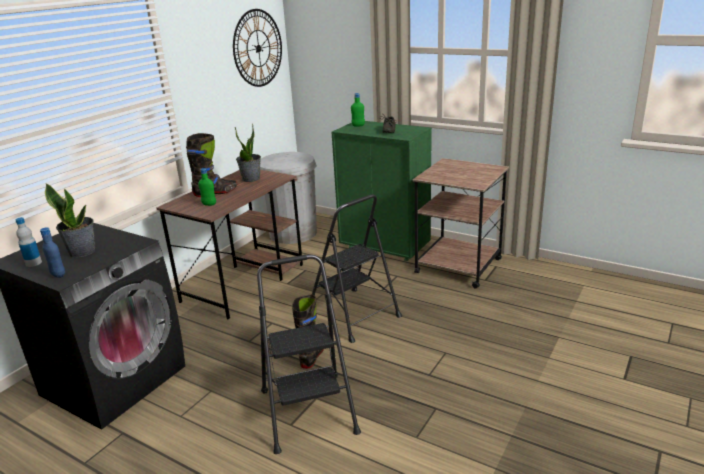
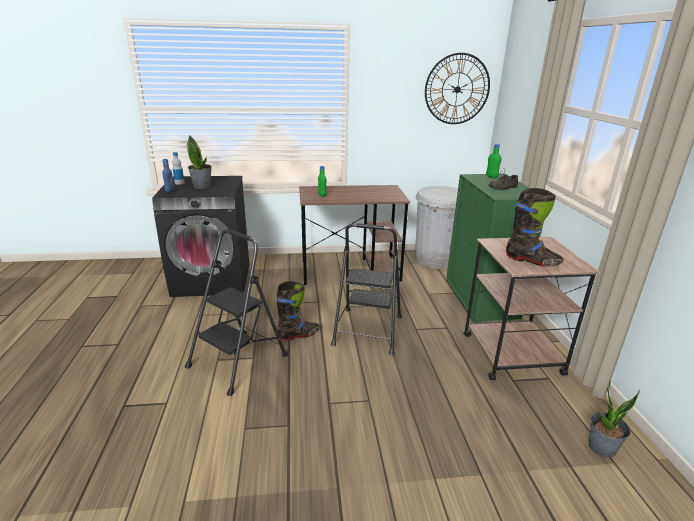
camera: 50 degrees right, 0 degrees up
(216, 193) = (342, 191): black boot -> black boot (532, 261)
(251, 179) = (380, 192): potted plant -> potted plant (602, 448)

